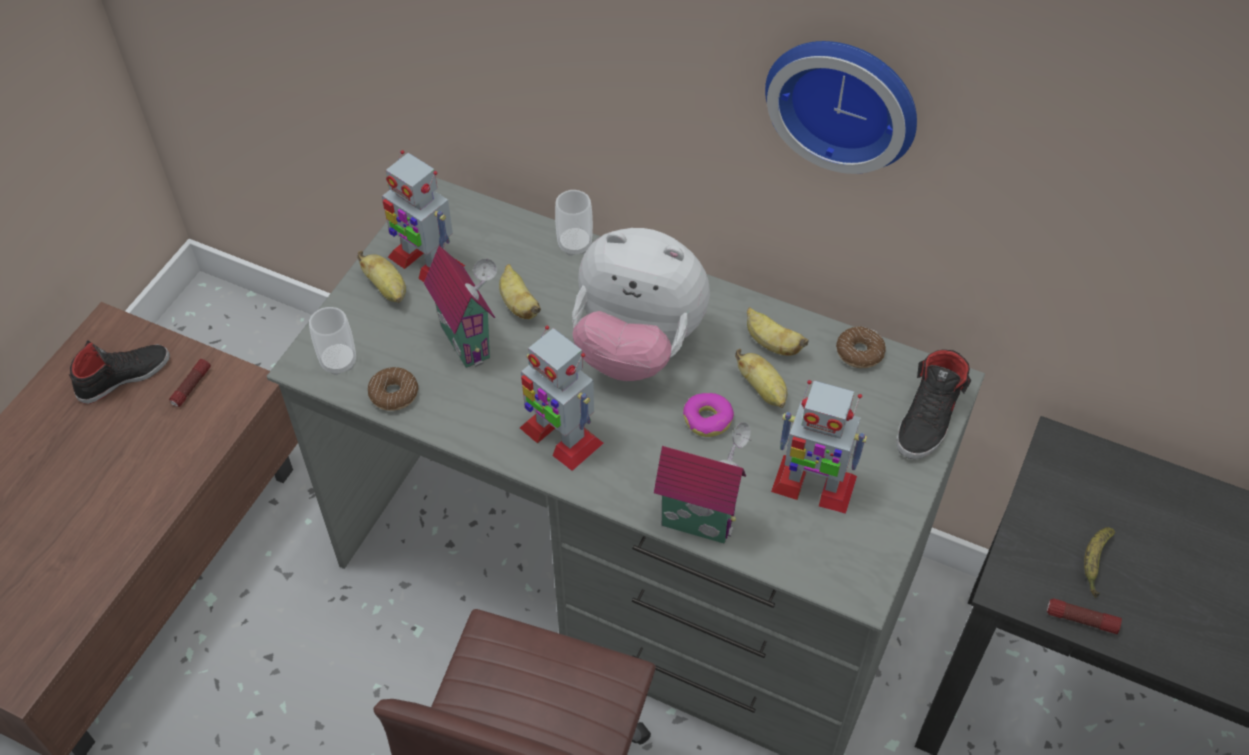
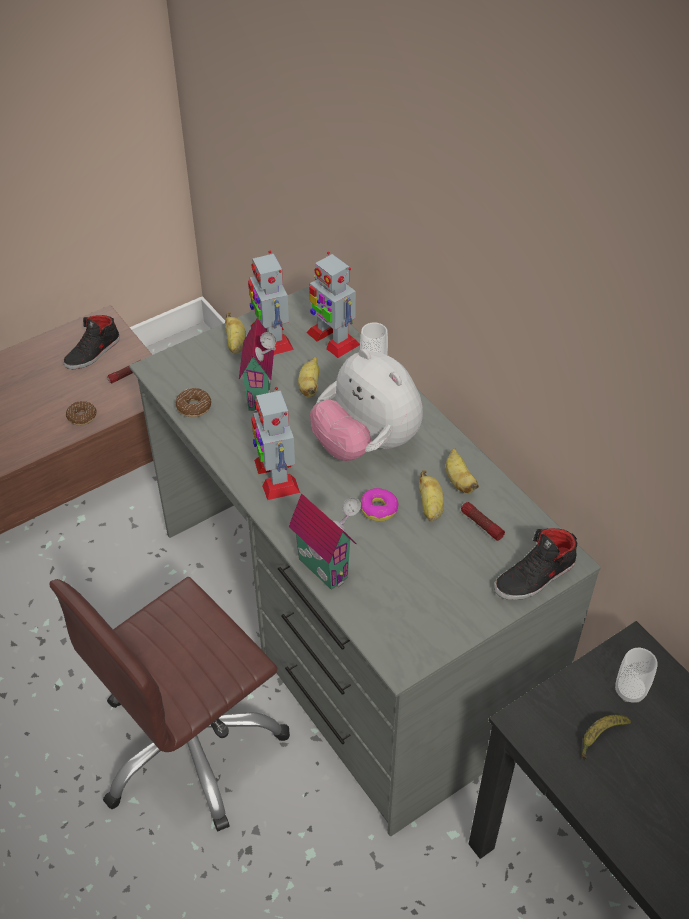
camera: 30 degrees right, 5 degrees down
(123, 376) = (93, 352): black shoe -> black shoe turned 135 degrees clockwise
(338, 362) = (175, 374): cup -> cup (630, 691)
(812, 484) = (419, 581): toy robot -> toy robot (332, 338)
(845, 98) = (536, 305): wall clock -> none
(859, 352) = (517, 513): donut -> donut (82, 417)
(1081, 620) = (560, 770): flashlight -> flashlight (481, 525)

